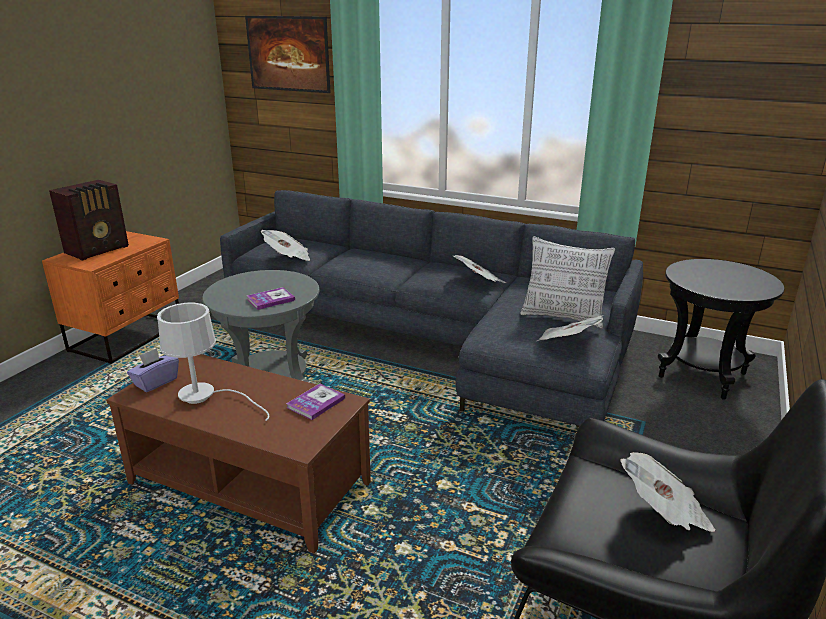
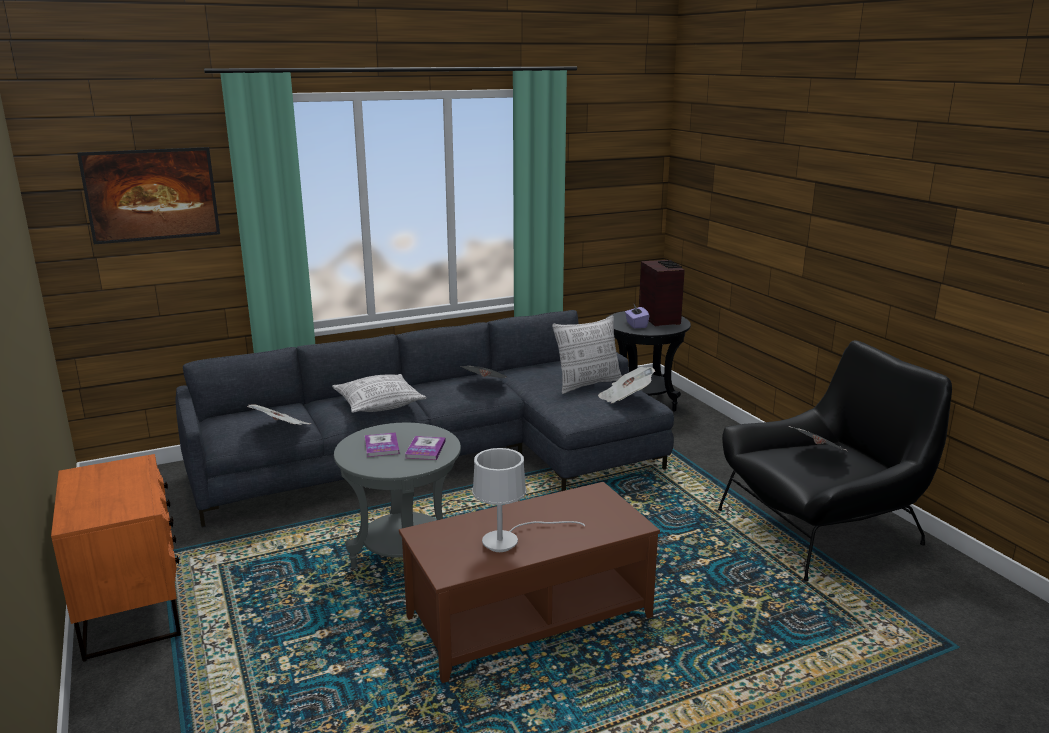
camera: 50 degrees left, 5 degrees down
(98, 250) = (98, 496): radio -> radio (659, 319)
(155, 382) = (442, 557): purple tissue box -> purple tissue box (636, 325)
(316, 403) = (582, 501): book -> book (381, 446)
(374, 265) = (379, 404): none -> pillow

